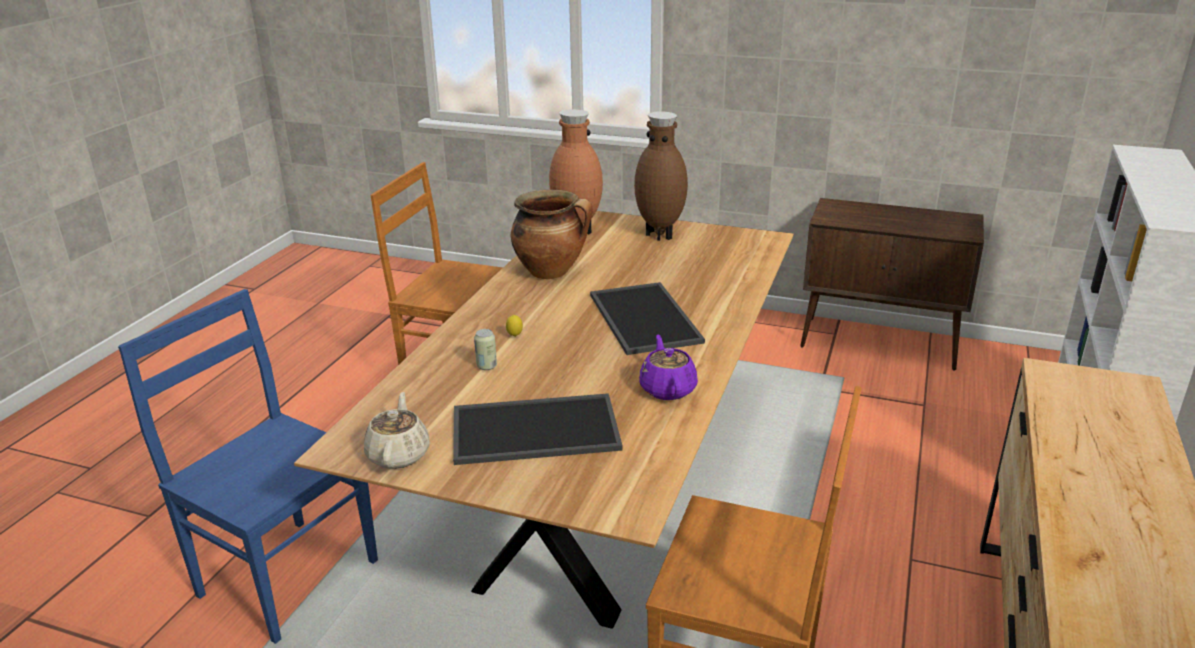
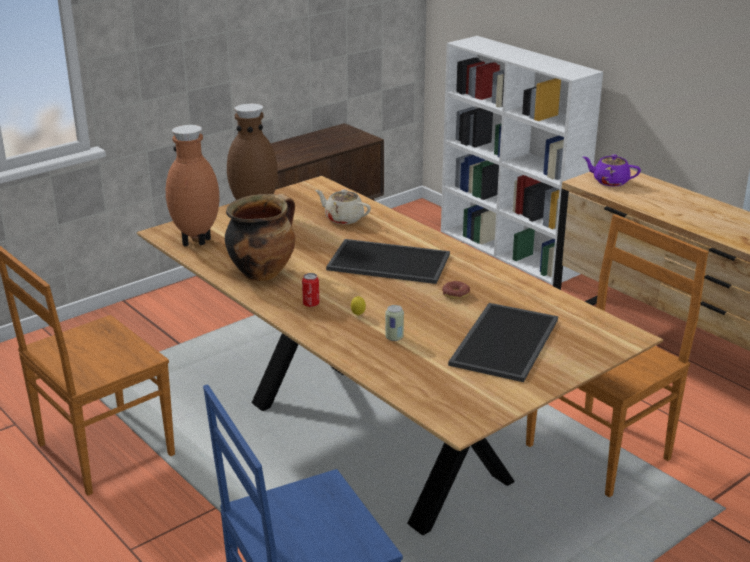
camera: 60 degrees left, 0 degrees up
(399, 454) = (489, 400): beige teapot -> beige teapot (343, 218)
(514, 309) = (311, 304): none -> can
(614, 372) = (455, 294): none -> donut
(667, 388) = (496, 284): purple teapot -> purple teapot (610, 181)

